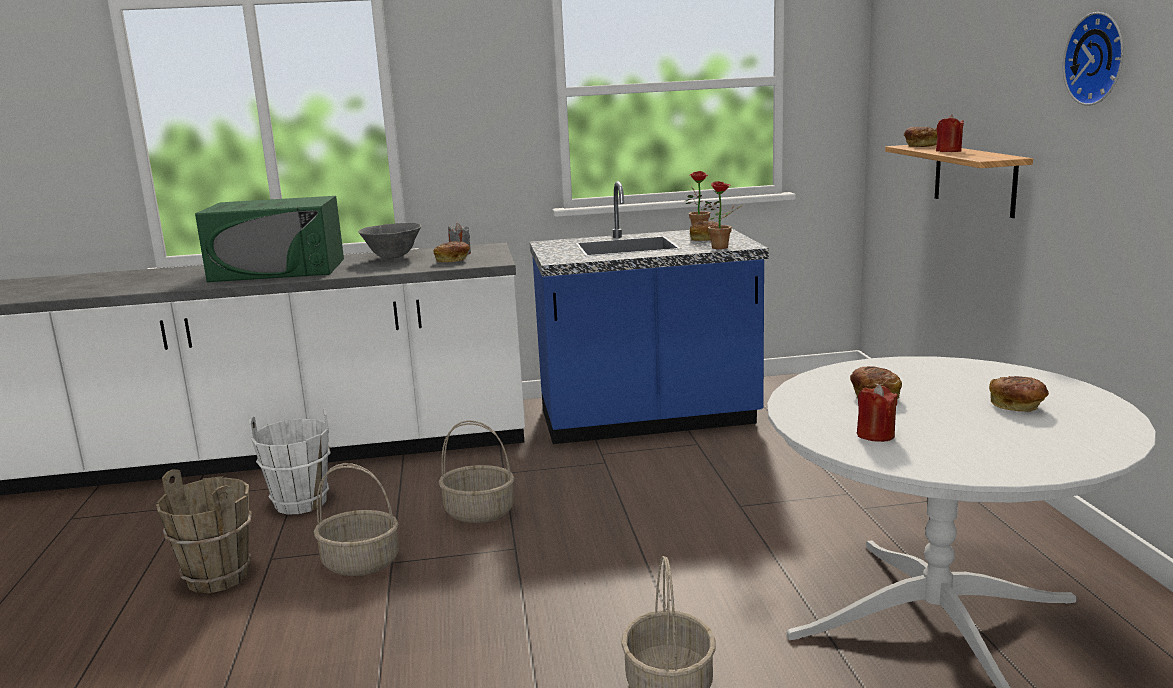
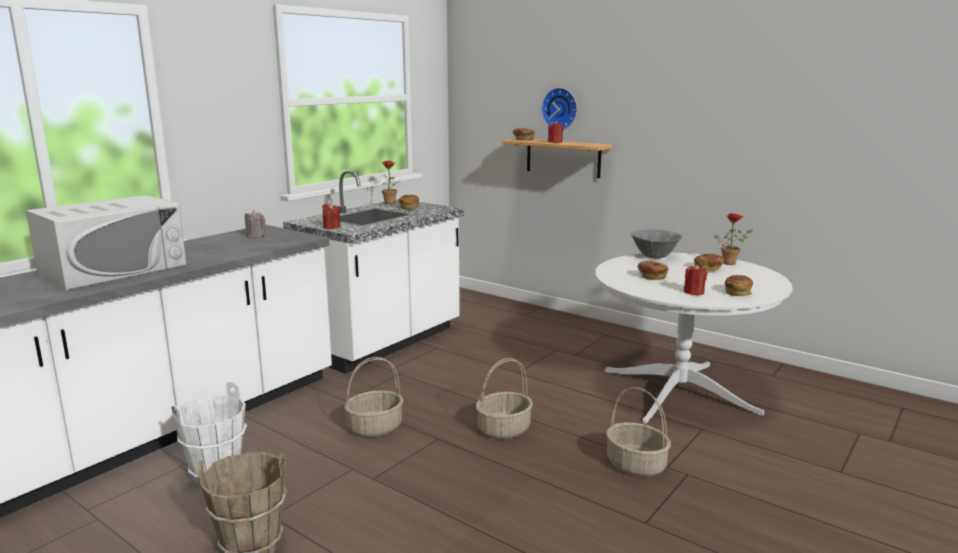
camera: 45 degrees left, 0 degrees up
(278, 270) = (114, 270): green microwave -> white microwave
(361, 563) = (352, 487): basket -> basket (504, 429)
(393, 257) = (202, 246): grey bowl -> grey bowl (654, 257)
(453, 260) = (267, 241): bread -> bread (738, 292)
(552, 253) = (331, 227): none -> red candle
(648, 420) = (383, 342): blue counter -> white counter
(723, 247) = (437, 211): potted plant -> potted plant (731, 263)
(1099, 59) = (660, 92): wall clock -> wall clock (560, 109)

